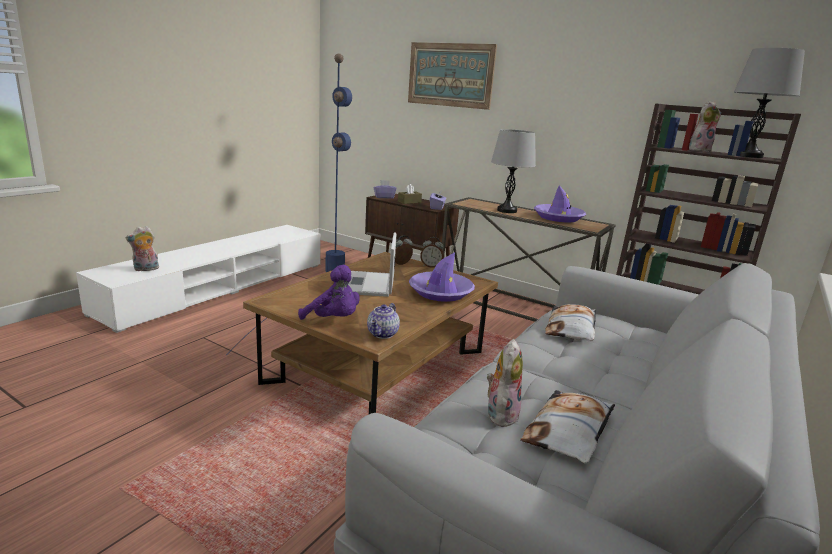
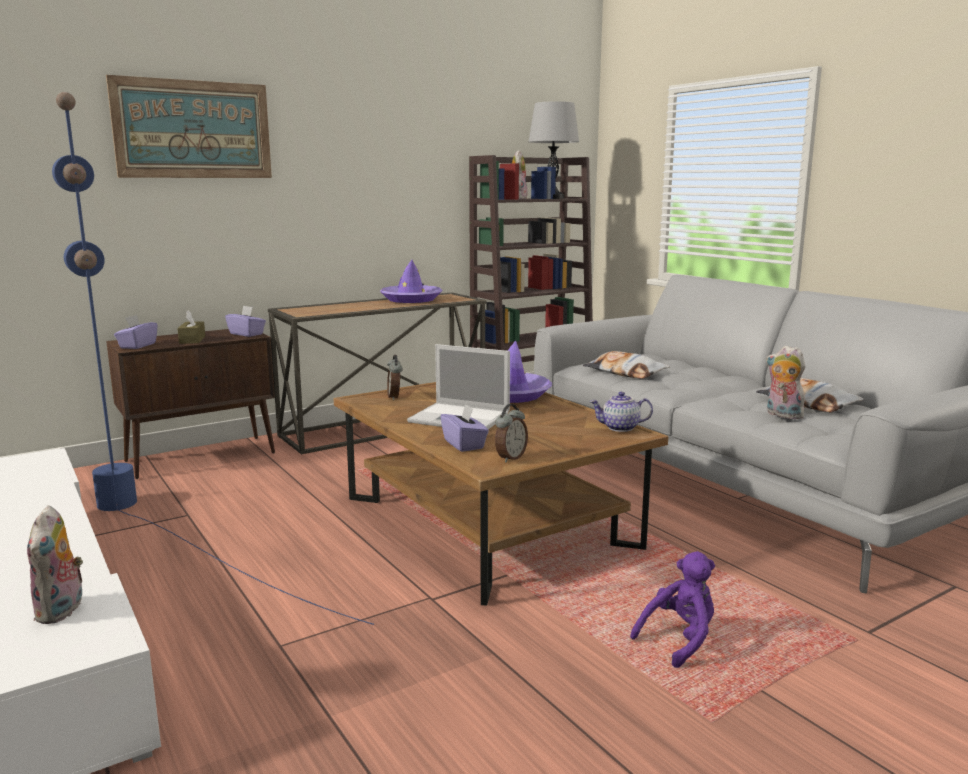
camera: 65 degrees left, 5 degrees down
(313, 291) = (464, 444): none -> purple tissue box
(334, 320) = (568, 443): purple plush toy -> purple plush toy (679, 640)
(383, 334) = (620, 428): teapot -> teapot turned 135 degrees clockwise
(431, 266) = (419, 386): alarm clock -> alarm clock (510, 458)
(507, 210) = (359, 307): grey table lamp -> none

